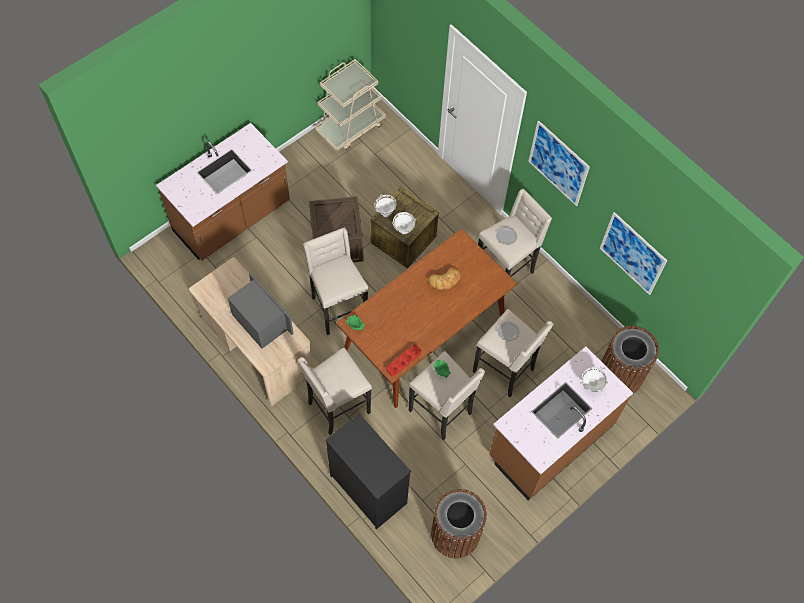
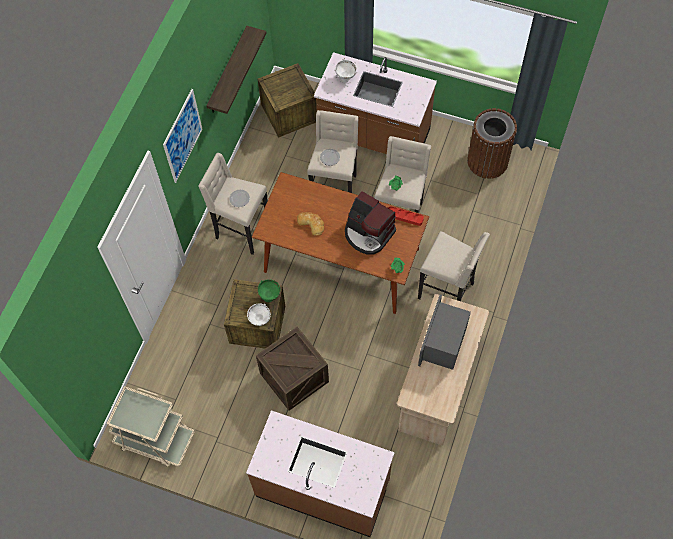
camera: 115 degrees left, 0 degrees up
(337, 307) = (358, 340): beige stool -> none
(369, 489) = (495, 233): black dresser -> none
(404, 230) = (269, 296): white bowl -> green bowl
(405, 321) = (368, 233): none -> coffee machine
(620, 375) = (289, 113): brown trash can -> crate
(632, 253) = (228, 72): picture -> shelf

